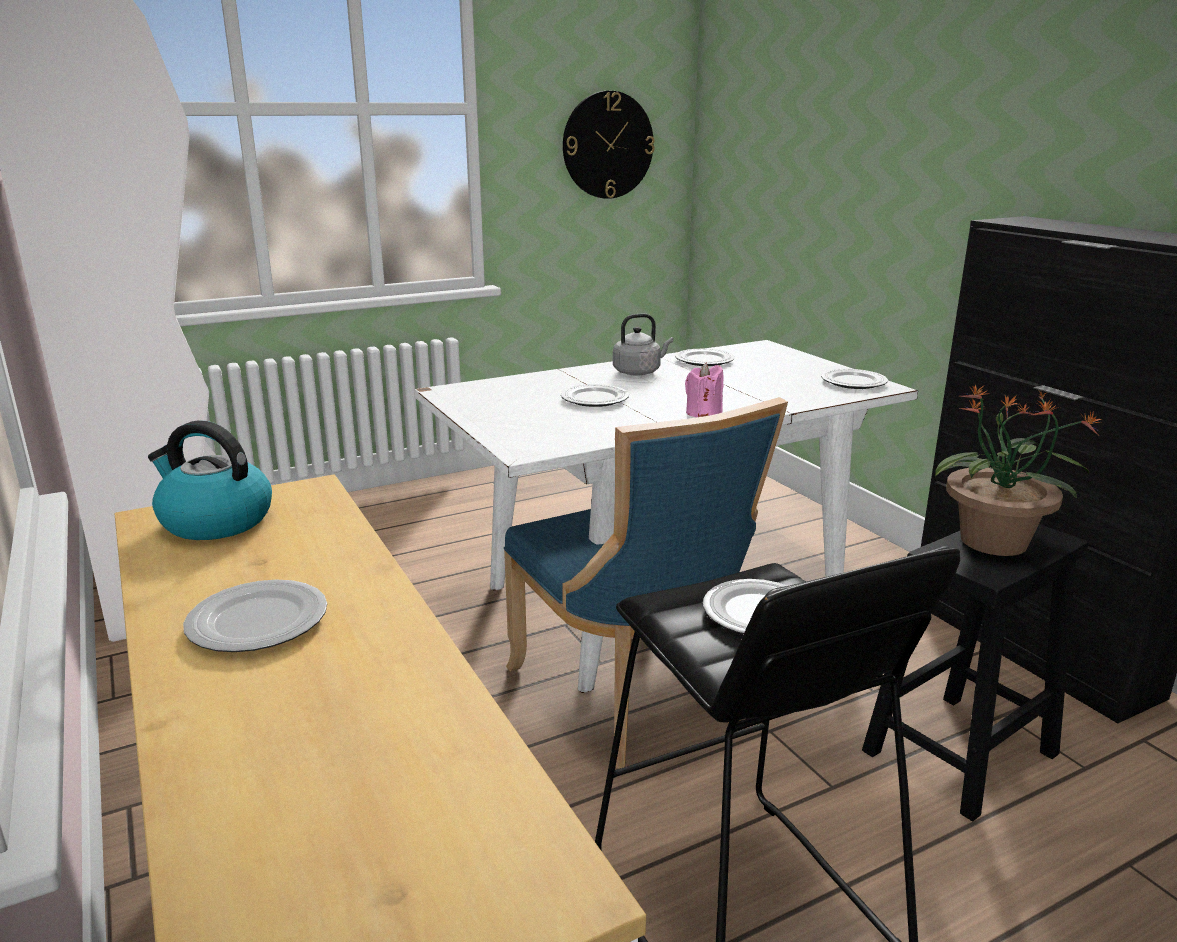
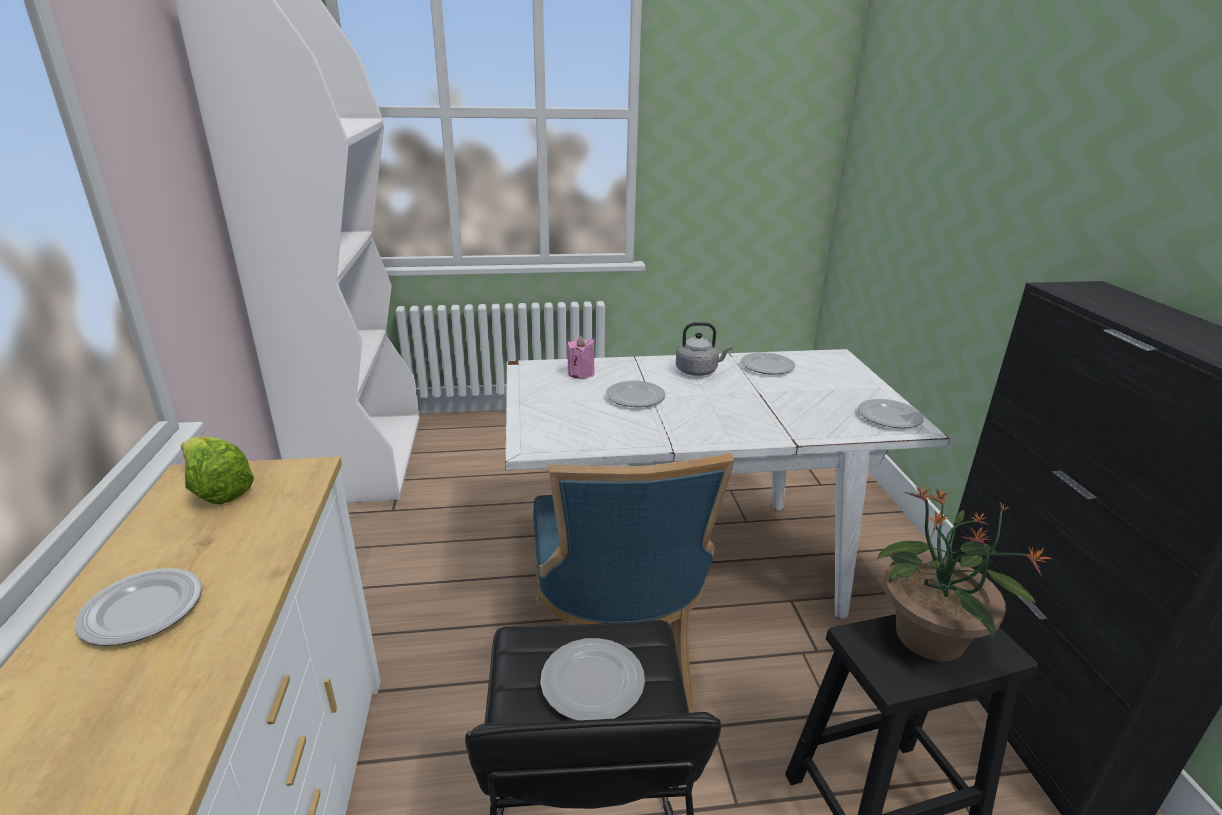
camera: 20 degrees right, 5 degrees up
(214, 521) = (217, 490): kettle -> lettuce
(607, 145) = (757, 147): wall clock -> none
(703, 413) = (715, 431): pink candle -> pink candle (581, 373)

